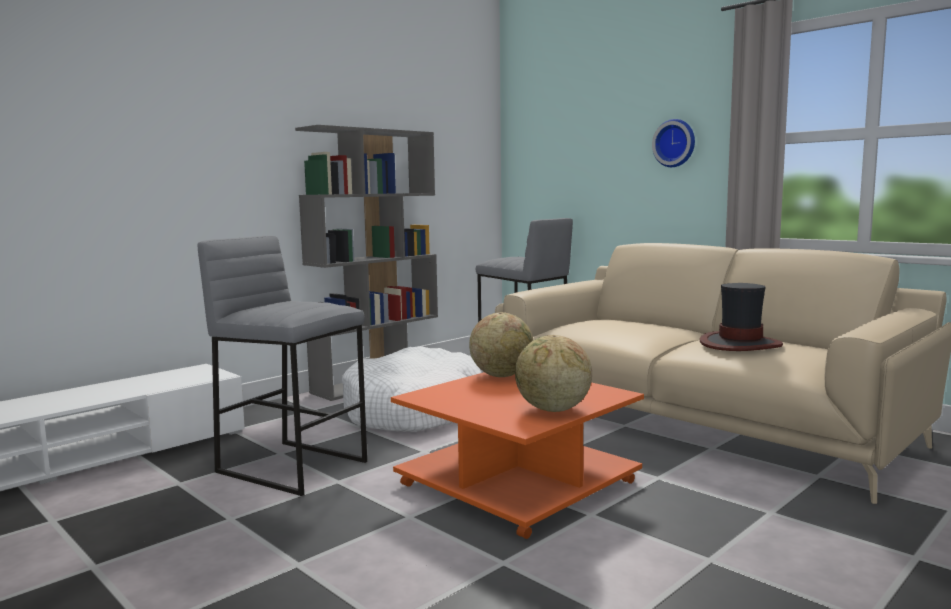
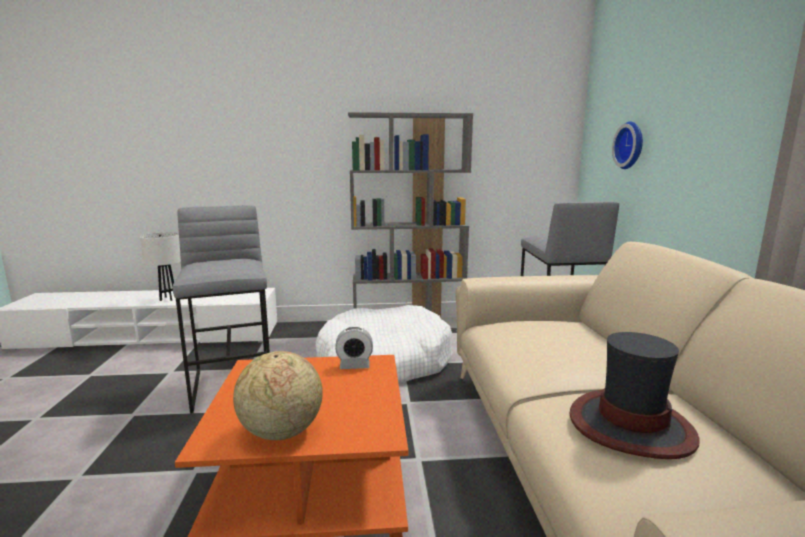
camera: 40 degrees right, 5 degrees up
(78, 399) = (168, 299): none -> white table lamp
(501, 375) = (354, 365): globe -> alarm clock
(675, 143) = (730, 116): wall clock -> wall clock (631, 145)

